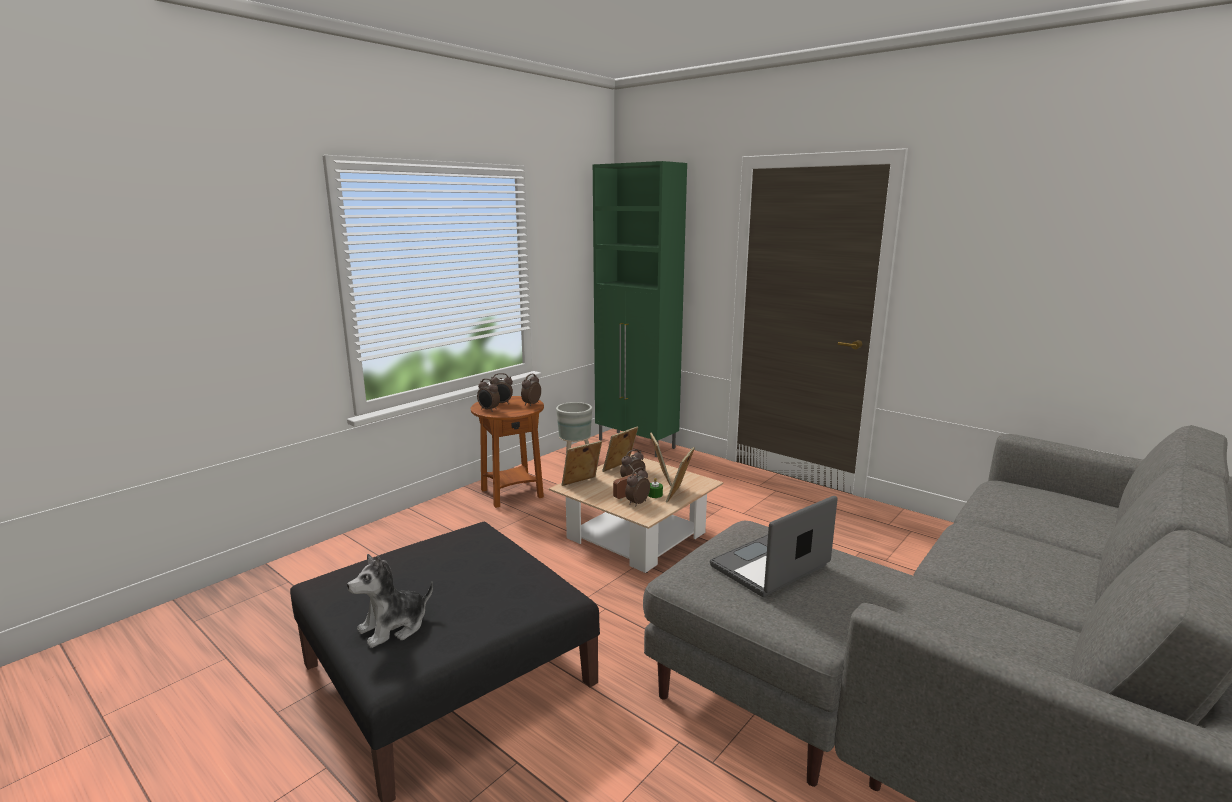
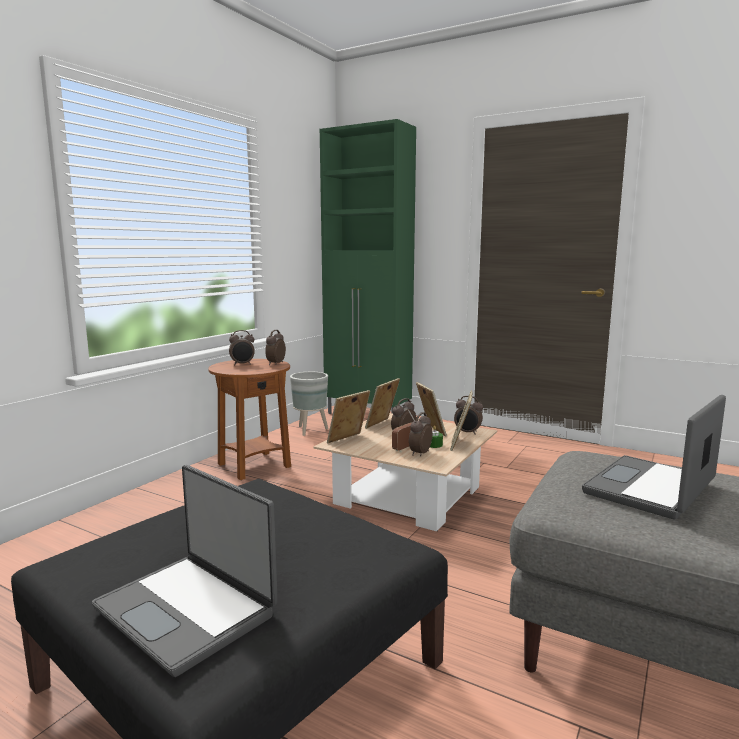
camera: 10 degrees left, 5 degrees down
(394, 627) = (188, 610): plush toy -> laptop
(489, 410) = (230, 369): alarm clock -> alarm clock (467, 433)

